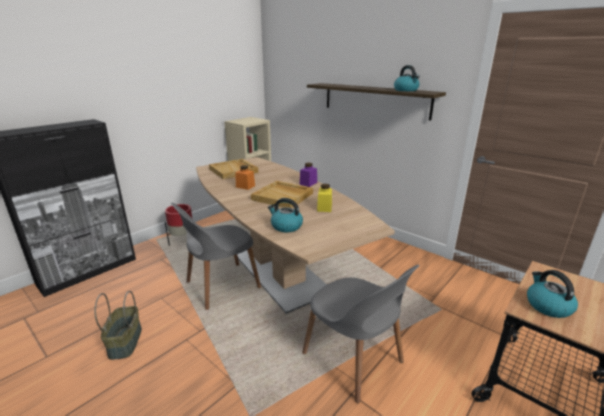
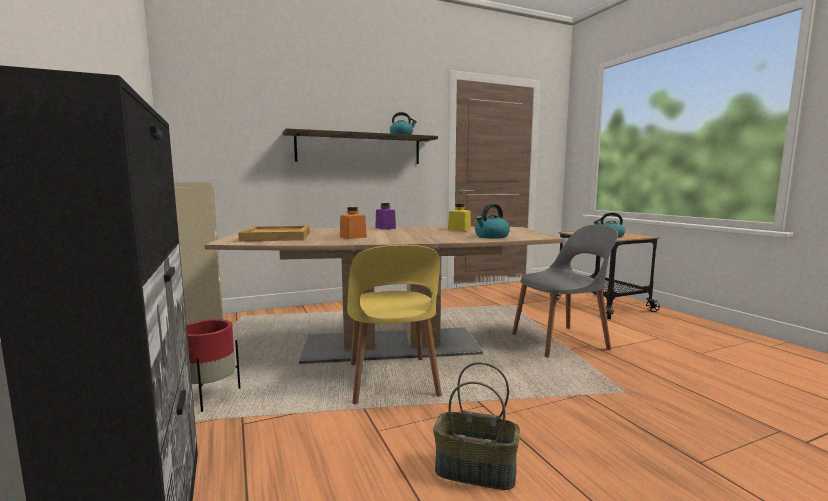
camera: 65 degrees left, 15 degrees down
(221, 285) = (392, 381): grey chair -> yellow chair
(283, 196) = (411, 233): beige tray -> none

